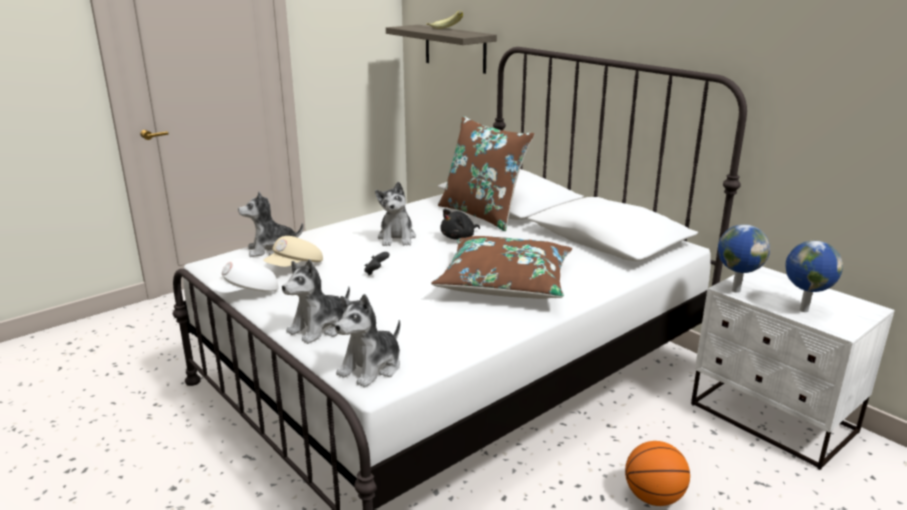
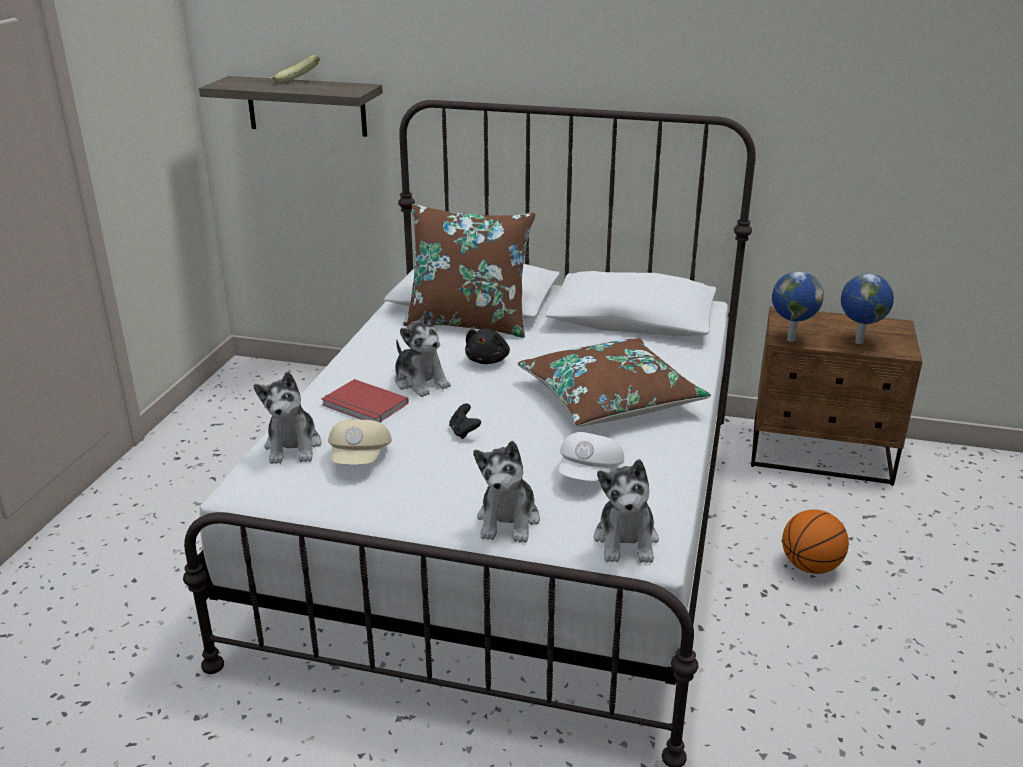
camera: 35 degrees left, 5 degrees up
(246, 293) = (357, 512): white cap -> white cap (590, 474)
(272, 250) = (293, 446): plush toy -> plush toy turned 45 degrees counterclockwise
(343, 241) = (363, 405): none -> red book
(772, 419) = (821, 454): white nightstand -> brown nightstand

